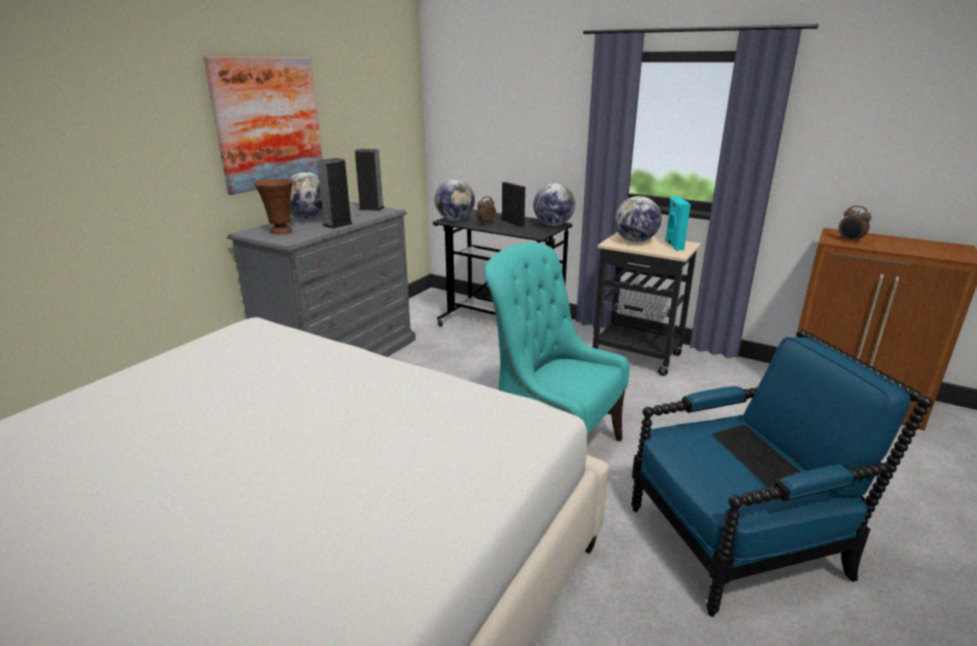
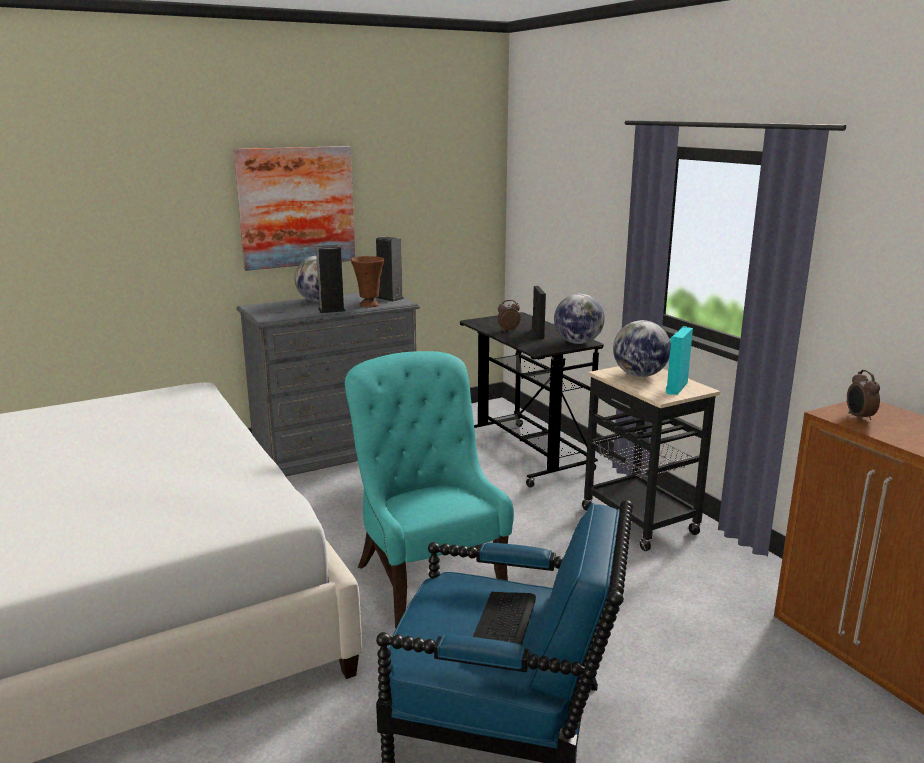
camera: 30 degrees right, 5 degrees down
(280, 231) = (277, 309): brown vase -> brown vase (369, 305)
(455, 219) = (485, 322): globe -> none

